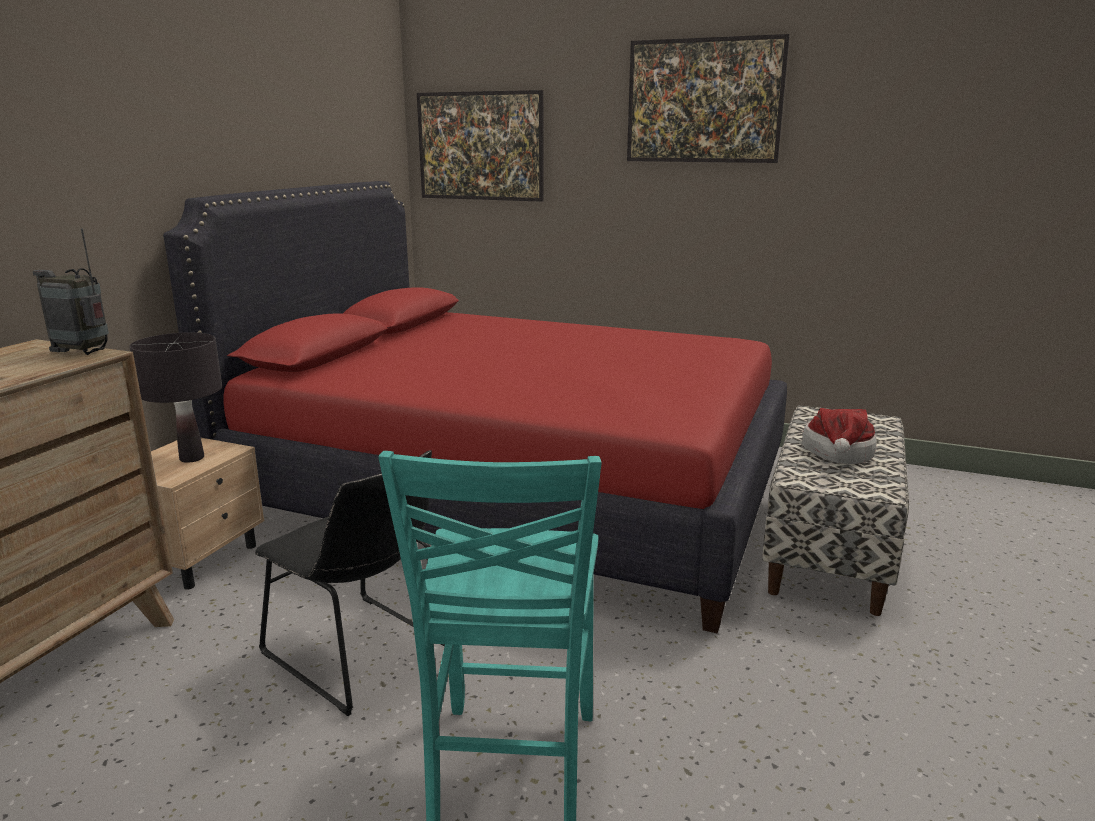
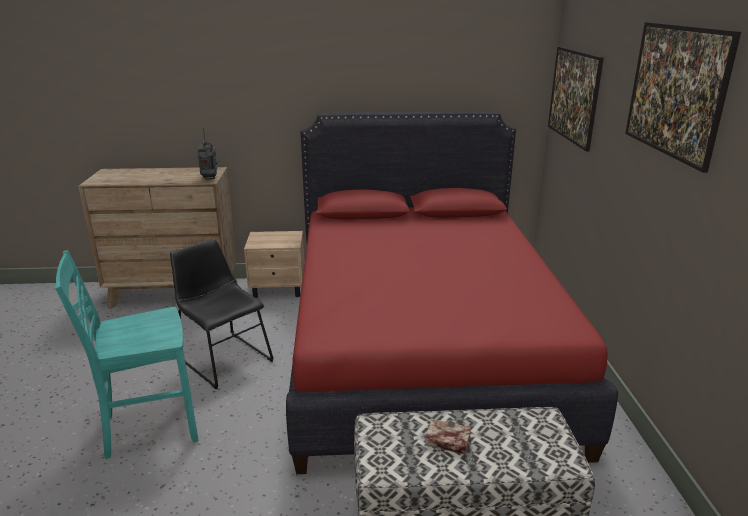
camera: 65 degrees right, 5 degrees up
(192, 458) = (276, 241): black table lamp -> none
(363, 654) = (223, 358): black chair -> black chair turned 120 degrees clockwise
(837, 454) = (445, 441): hat -> book

